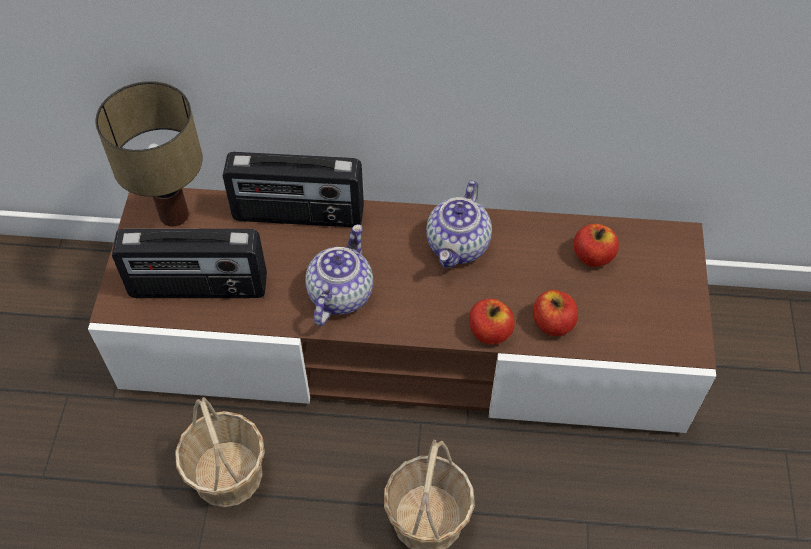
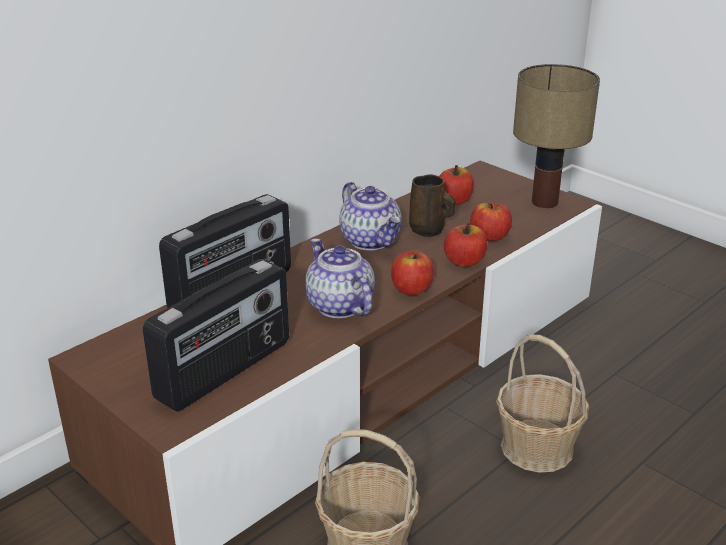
camera: 50 degrees left, 25 degrees down
(172, 215) = (123, 350): table lamp -> table lamp (543, 202)
(409, 324) = (411, 289): none -> apple
(517, 273) = (429, 230): none -> brown mug

